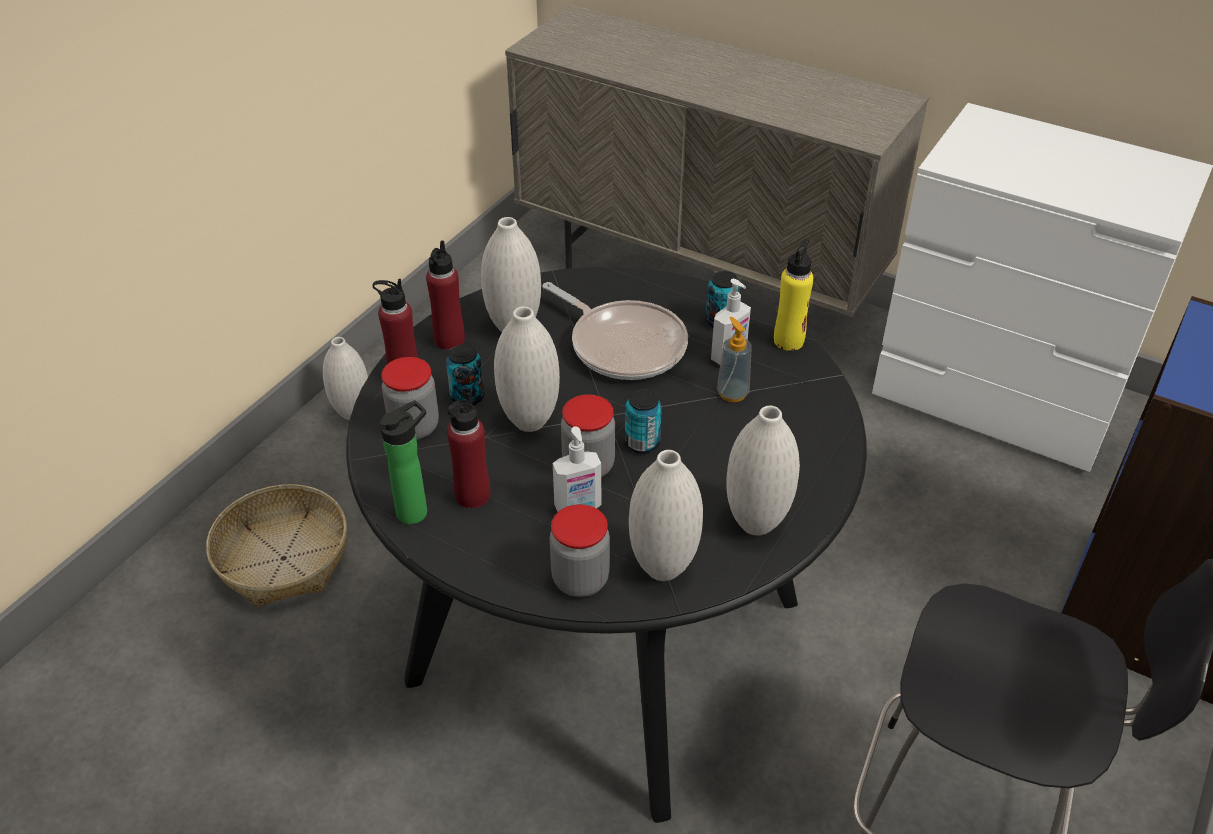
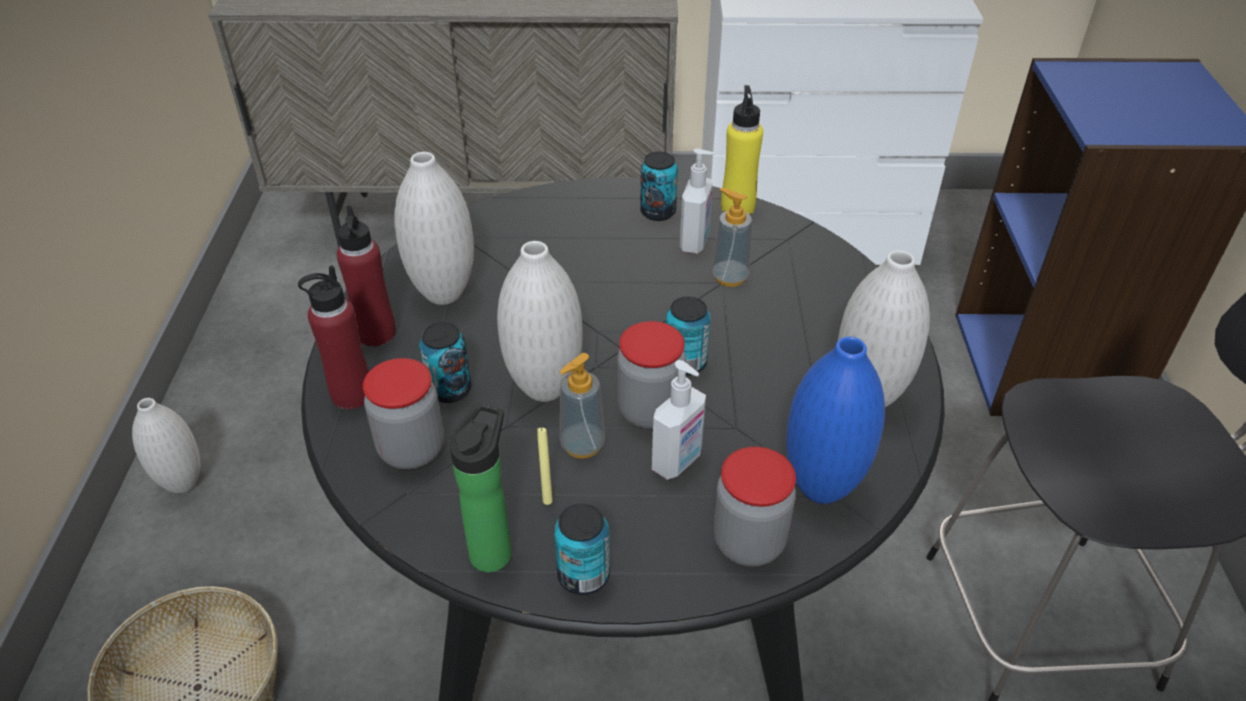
camera: 30 degrees left, 0 degrees up
(457, 551) = (583, 575): none -> can
(472, 495) = (547, 501): red bottle -> yellow candle
(524, 469) = (582, 445): none -> soap dispenser
(623, 345) = (579, 268): frying pan -> none
(663, 568) = (821, 487): white vase -> blue vase

